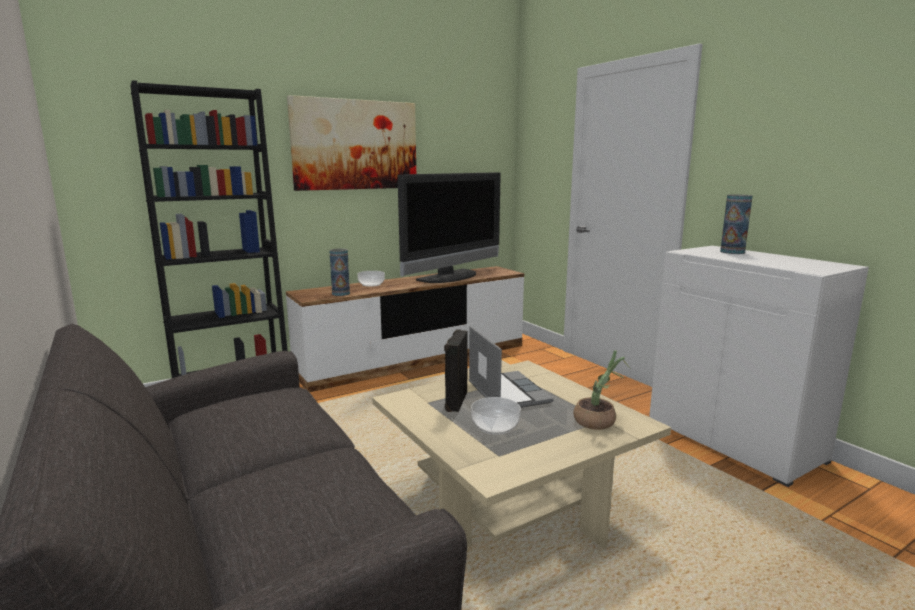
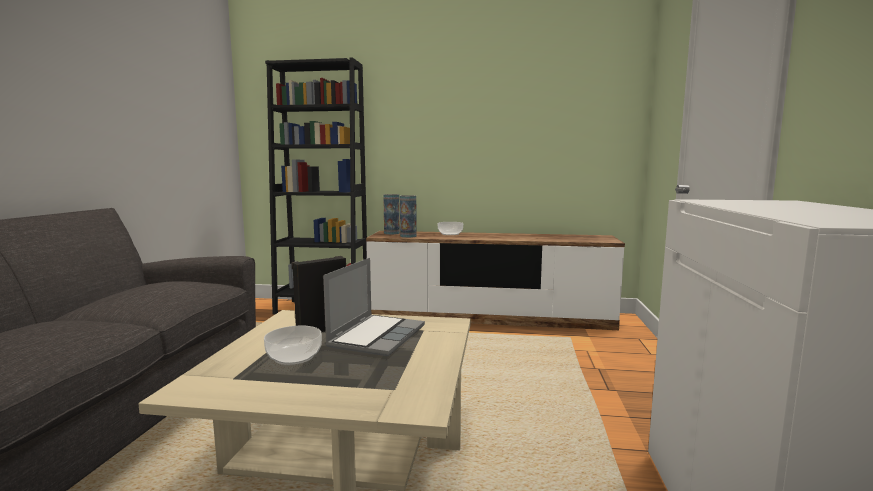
camera: 40 degrees right, 5 degrees down
(355, 145) = (451, 104): picture -> none
(451, 277) = (534, 237): television -> none
(599, 421) = (386, 388): potted plant -> none
(732, 252) = (787, 204): vase -> vase (391, 233)

